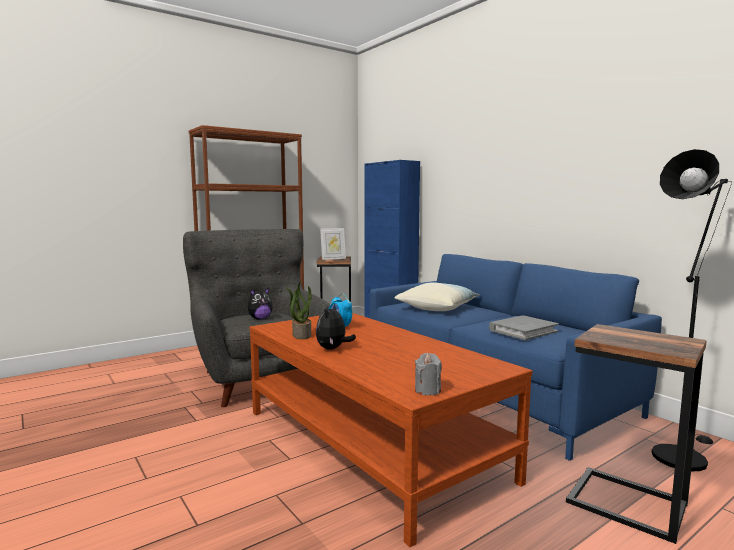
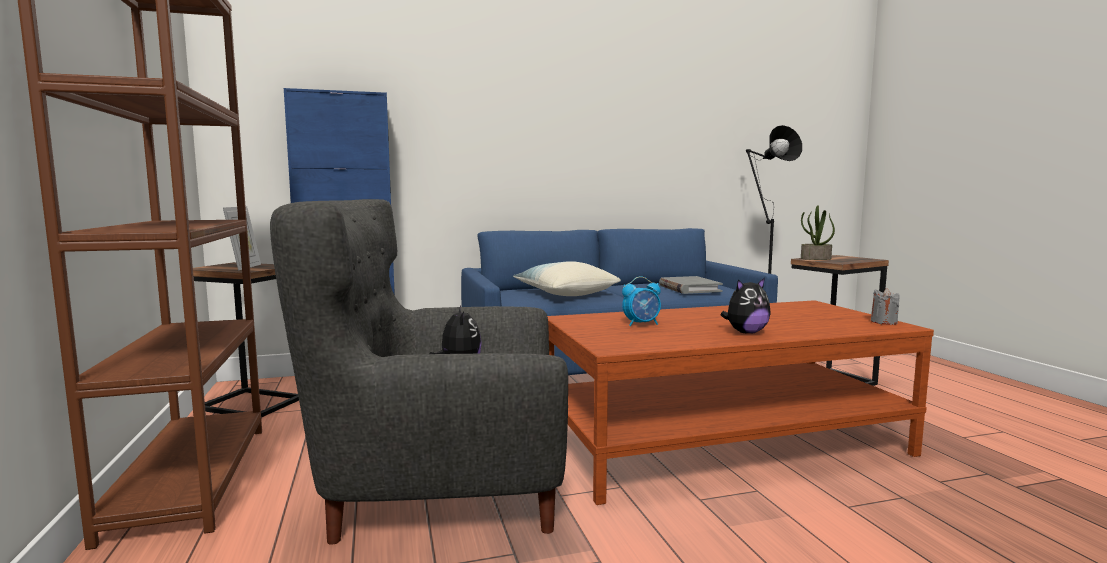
camera: 70 degrees left, 0 degrees up
(301, 335) = (673, 338): potted plant -> potted plant (815, 259)
(333, 349) = (746, 332): plush toy -> plush toy turned 60 degrees counterclockwise

